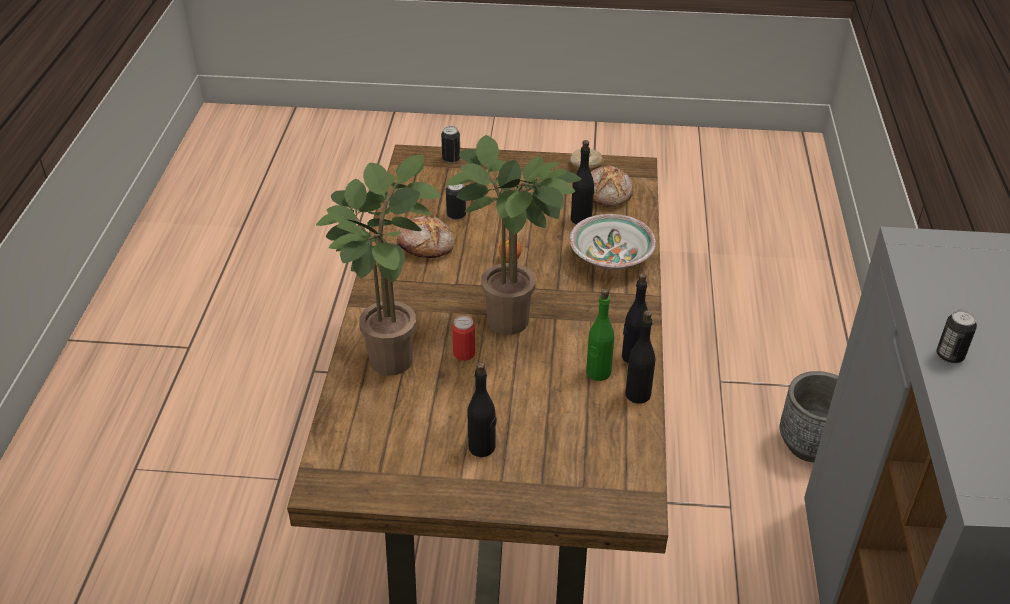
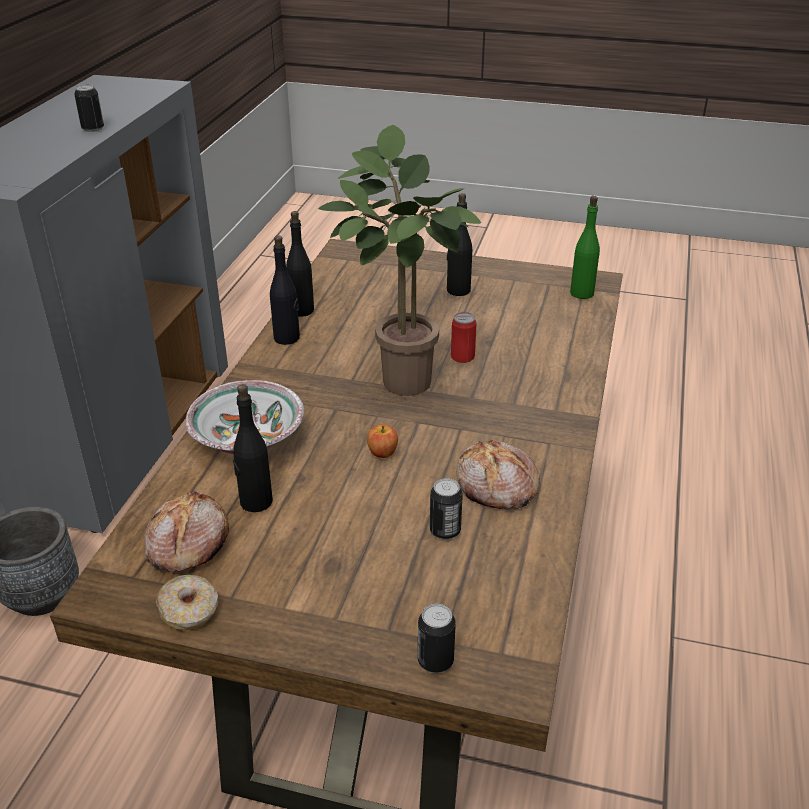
camera: 170 degrees left, 5 degrees down
(389, 355) = (544, 363): potted plant -> none
(598, 372) = (330, 329): green bottle -> green bottle (582, 293)

